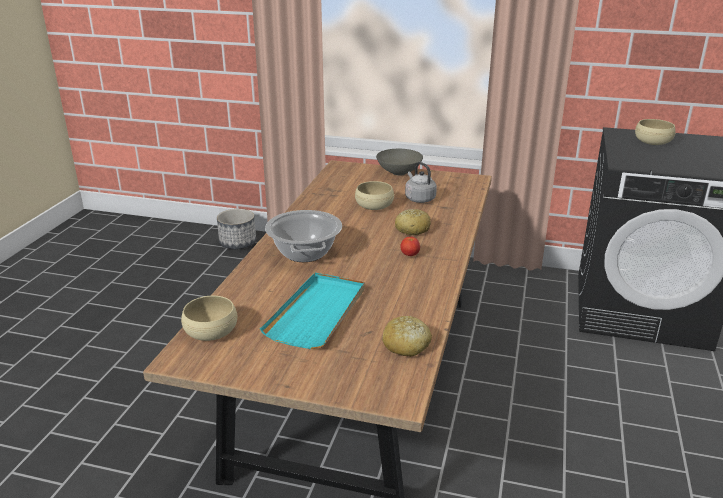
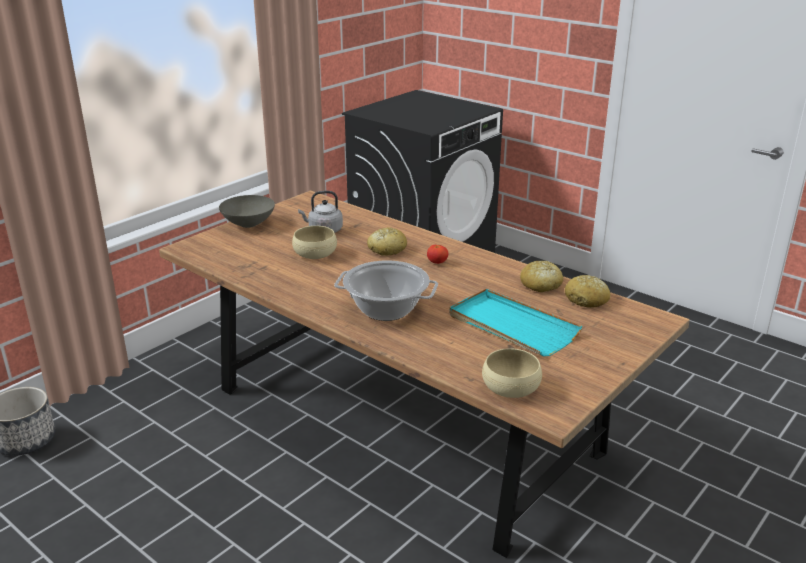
camera: 65 degrees left, 0 degrees up
(415, 313) = (540, 285): none -> bread
(653, 142) = (395, 109): beige bowl -> none

